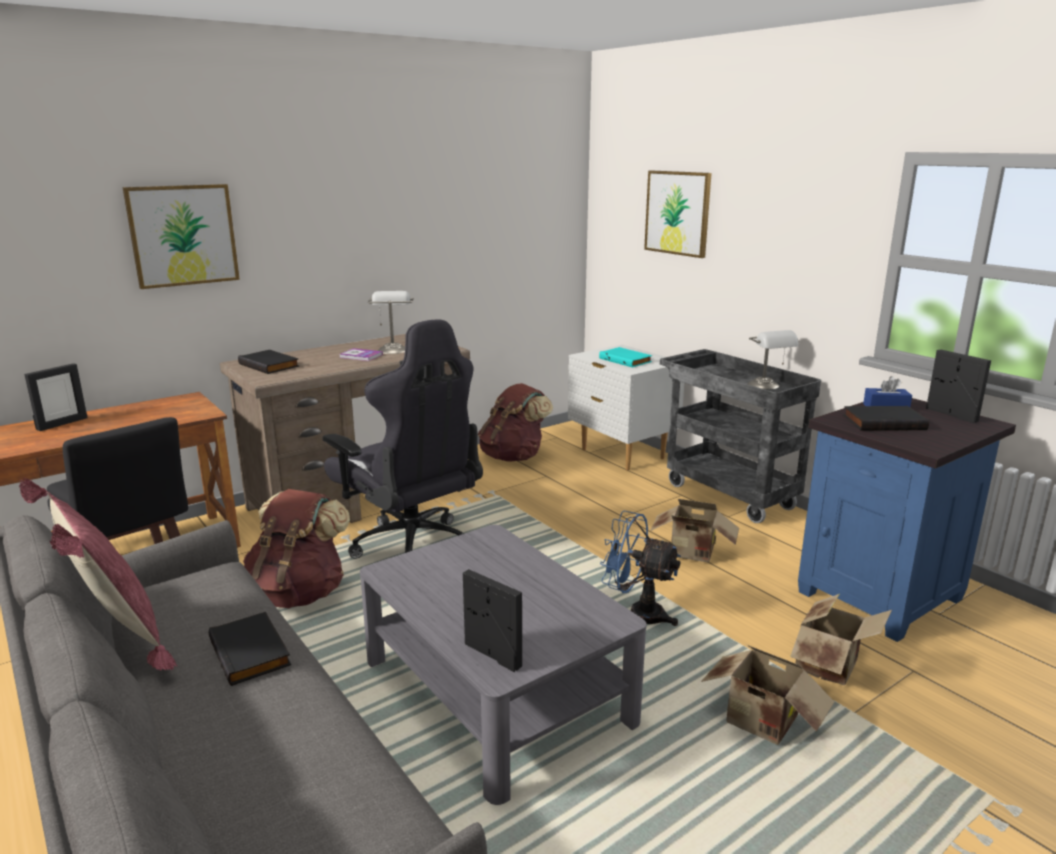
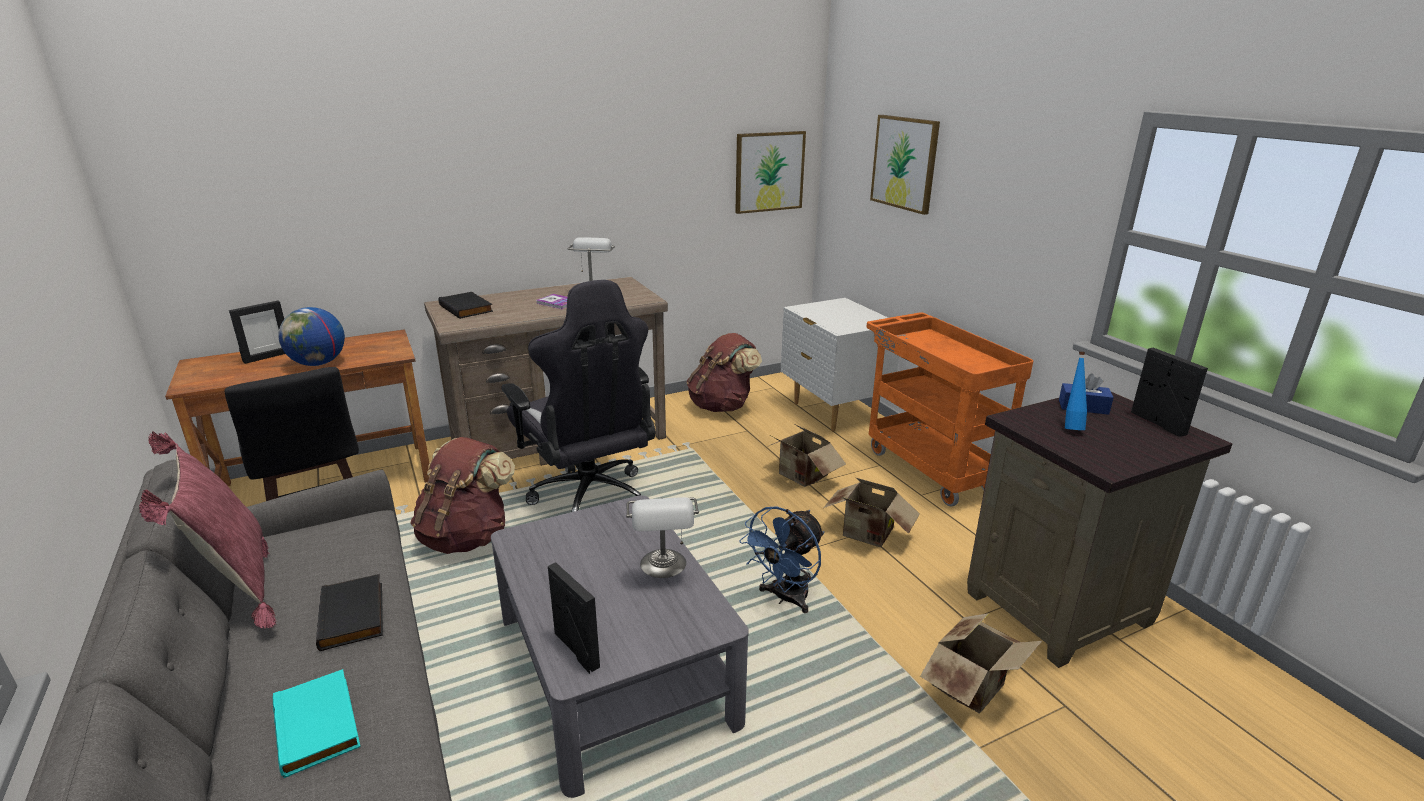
camera: 10 degrees right, 5 degrees up
(123, 426) = (318, 363): none -> globe
(183, 235) = (386, 178): picture -> picture (769, 172)
(626, 360) = (840, 317): turquoise book -> turquoise book (319, 725)
(637, 613) = (785, 598): blue fan -> blue fan turned 90 degrees counterclockwise
(725, 495) = (926, 470): black cart -> orange cart
(761, 725) = (871, 747): cardboard box -> cardboard box (801, 477)
(767, 386) = (975, 362): white table lamp -> white table lamp (665, 569)
(883, 422) = (1071, 427): black book -> blue bottle
(883, 594) = (1061, 607): blue cabinet -> beige cabinet

